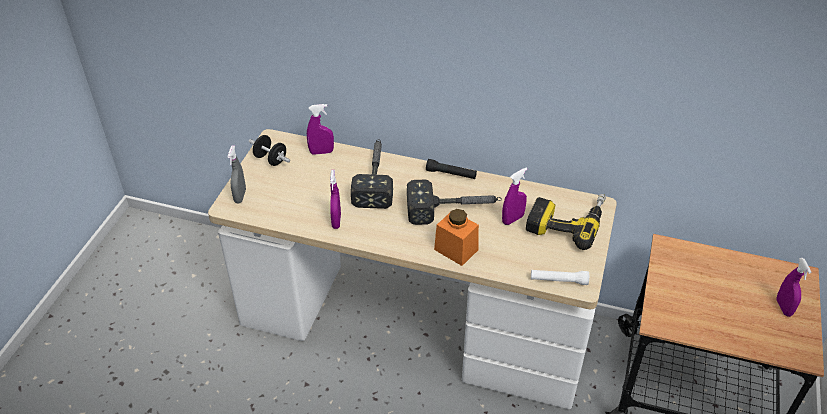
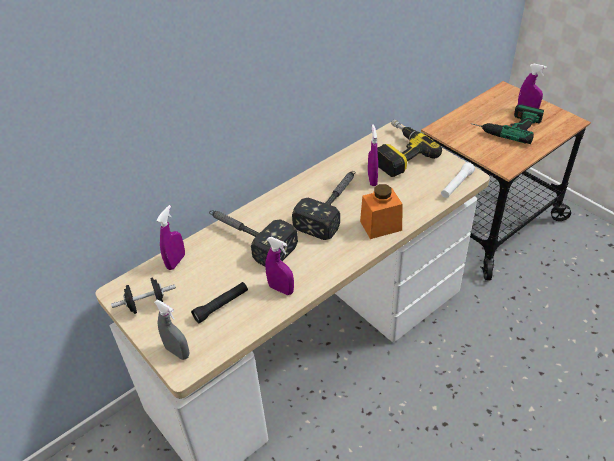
camera: 55 degrees left, 0 degrees up
(451, 174) = (288, 190): black flashlight -> black flashlight (221, 306)
(731, 298) = (505, 126): none -> power drill

